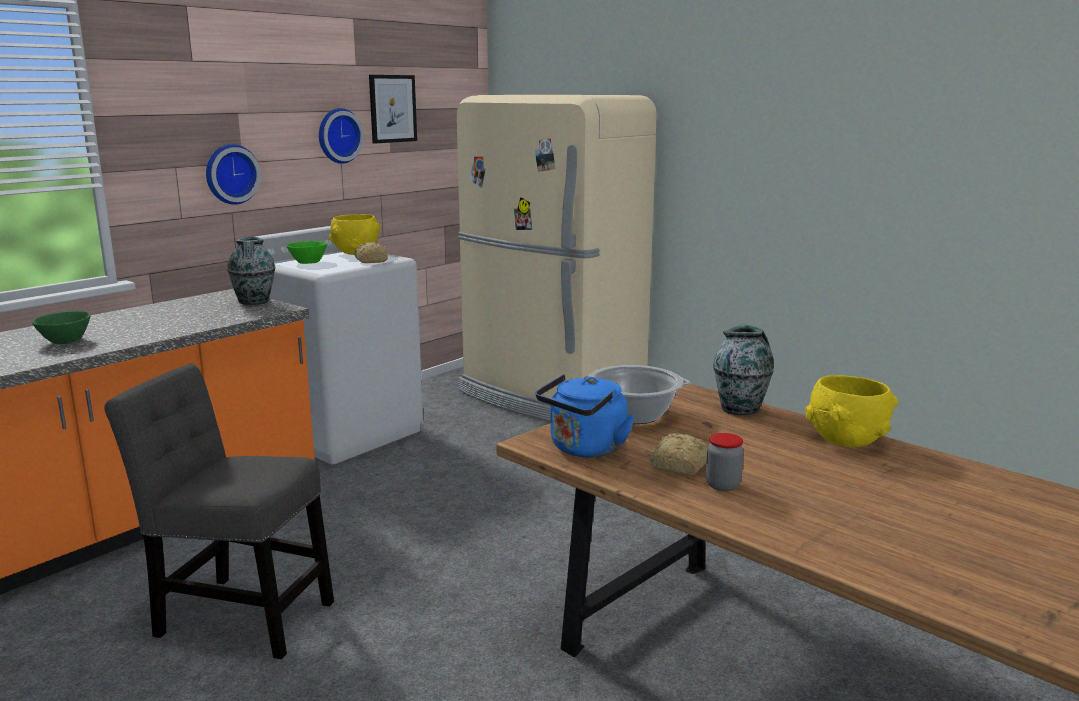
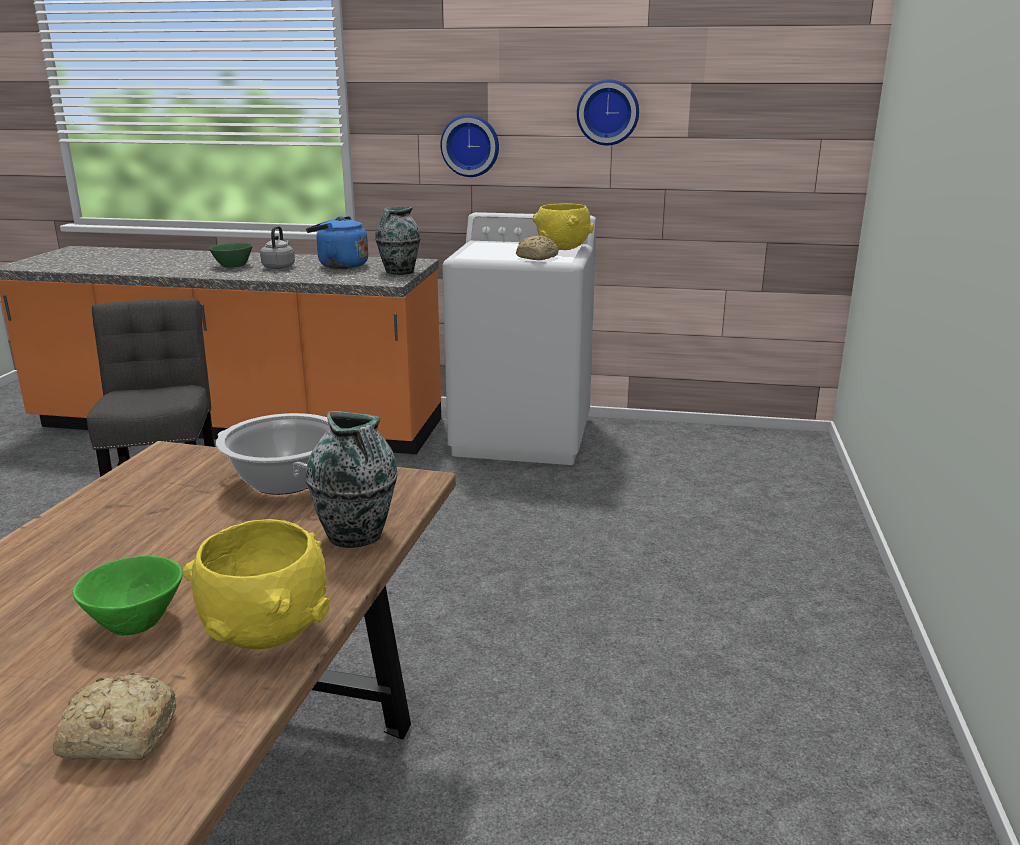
camera: 60 degrees right, 5 degrees up
(122, 328) = (279, 267): none -> grey kettle
(308, 262) = (497, 246): green bowl -> green bowl (139, 620)
(392, 108) = (695, 82): picture -> none
(550, 396) = (769, 497): beige fridge -> none
(585, 449) = (155, 479): blue kettle -> blue kettle (339, 265)
(679, 466) = (119, 533): bread -> bread (118, 735)
(723, 485) = (63, 568): jar -> none

